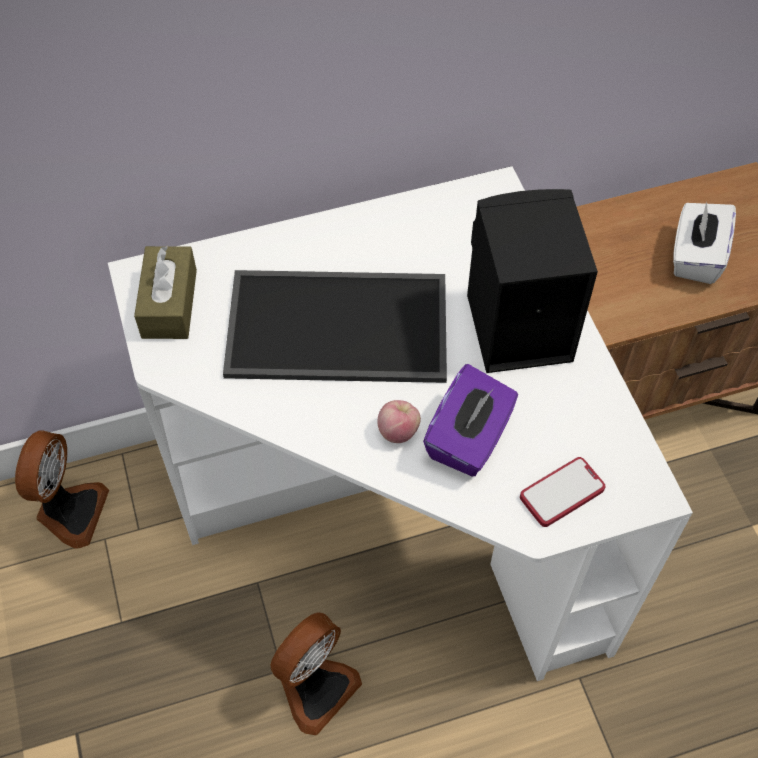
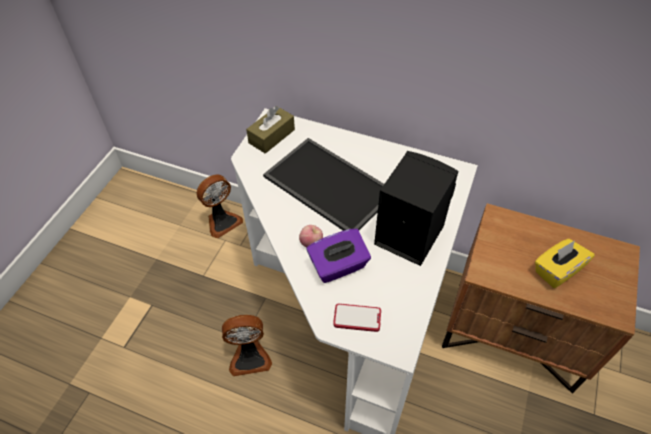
camera: 40 degrees right, 5 degrees down
(695, 257) = (557, 270): white tissue box -> yellow tissue box

